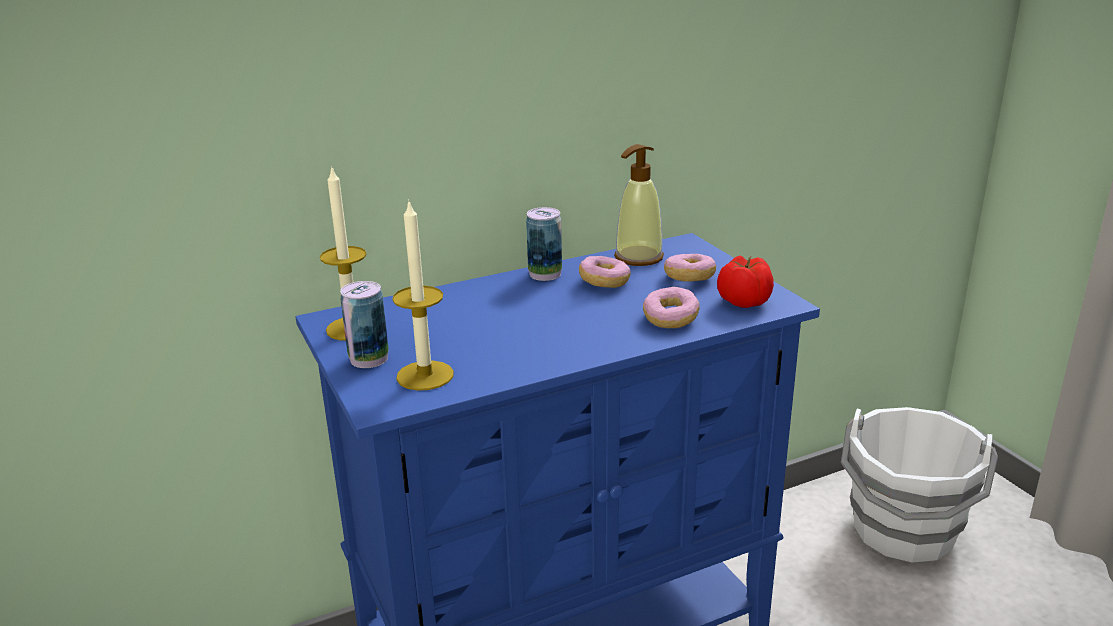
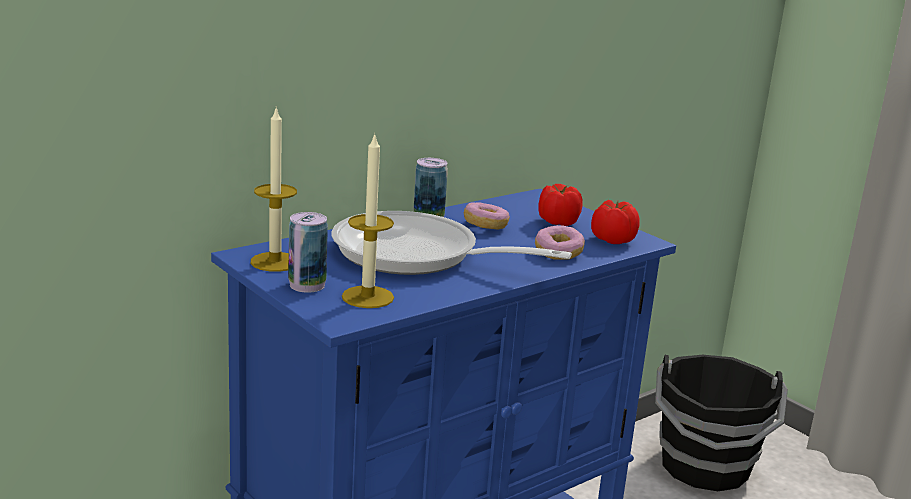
camera: 15 degrees left, 5 degrees down
(507, 322) = (417, 256): none -> frying pan
(638, 257) = (504, 207): soap dispenser -> none
(689, 278) = (557, 222): donut -> tomato
(904, 532) = (705, 468): white bucket -> black bucket

